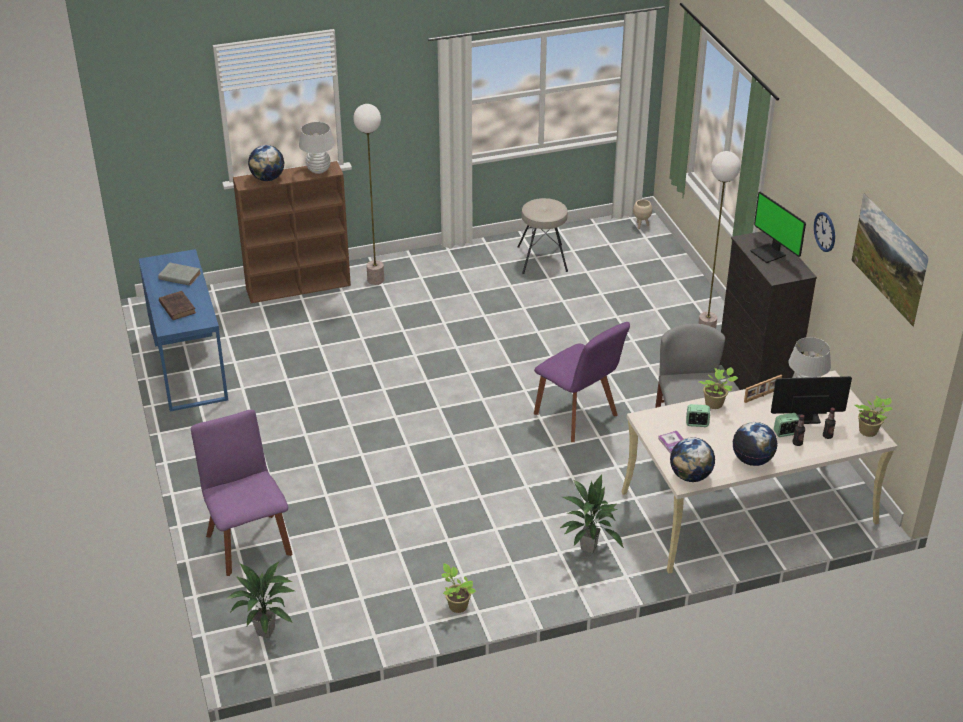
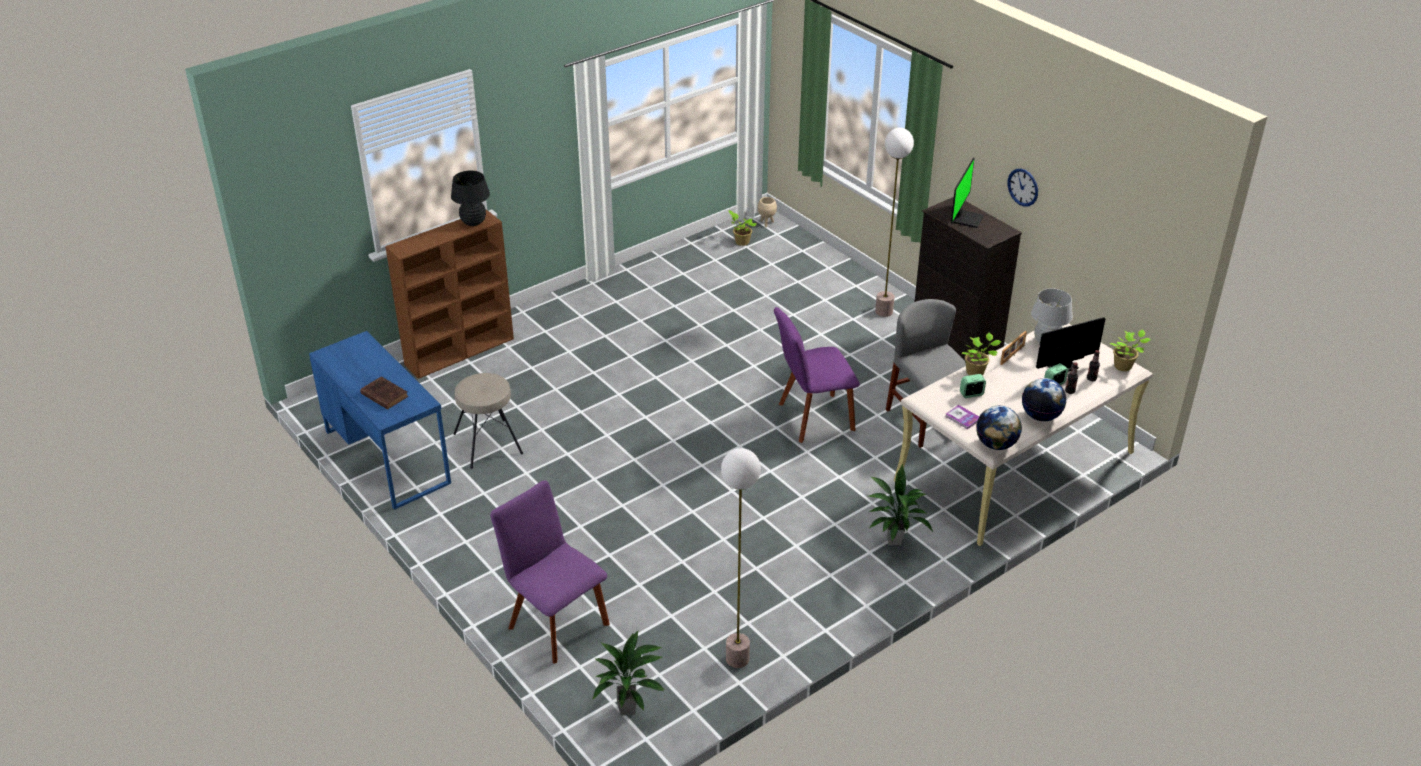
camera: 20 degrees left, 0 degrees up
(179, 276) = (366, 362): grey book -> none
(267, 178) = (424, 240): globe -> none
(318, 170) = (473, 222): white table lamp -> black table lamp
(375, 279) = (536, 327): floor lamp -> floor lamp (737, 658)
(457, 605) = (802, 630): potted plant -> potted plant (741, 242)
(543, 258) = (691, 273): beige stool -> beige stool (488, 443)
(578, 417) = (812, 418): purple chair -> purple chair turned 135 degrees clockwise
(769, 253) = (967, 219): monitor -> monitor turned 105 degrees counterclockwise
(884, 276) = (1111, 215): picture -> none

